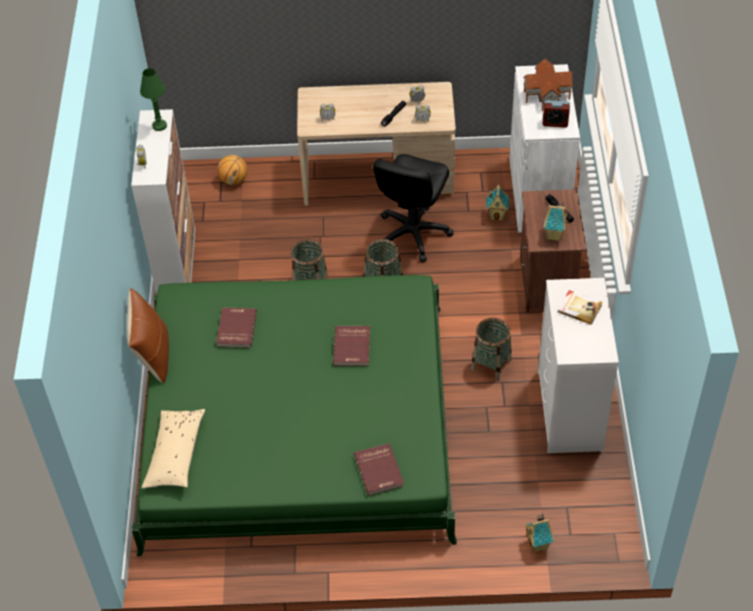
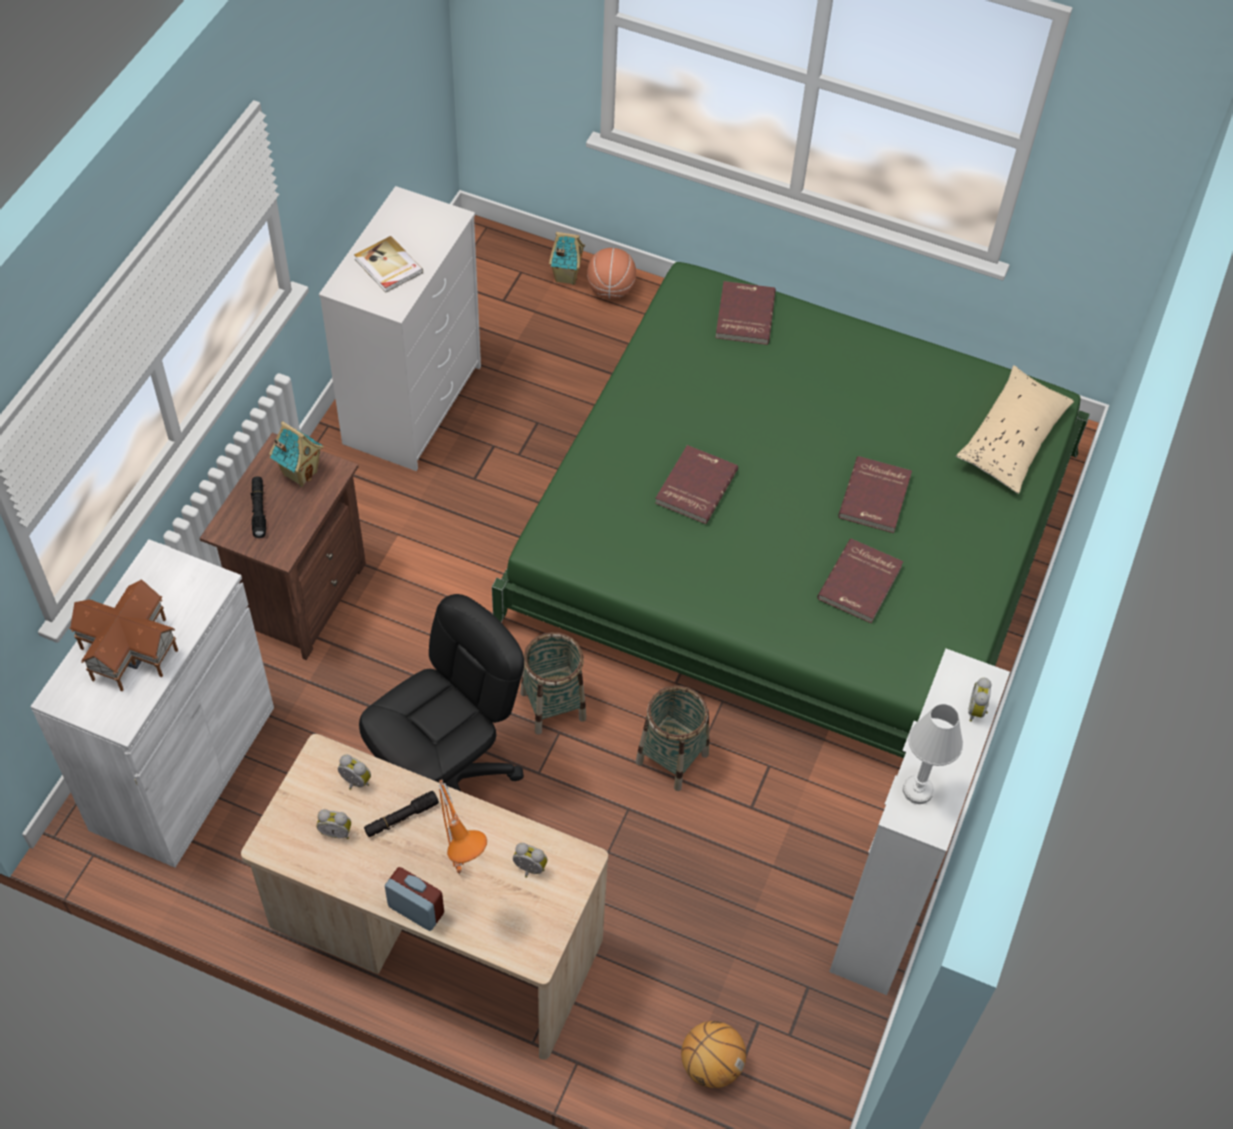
camera: 160 degrees left, 5 degrees up
(153, 356) = (1006, 595): brown pillow -> none
(159, 126) = (917, 790): green table lamp -> white table lamp
(246, 381) = (876, 497): none -> red book
(355, 108) = (462, 871): none -> orange table lamp
(491, 364) = (472, 508): basket -> none
(497, 215) = (284, 756): toy house -> none
(502, 547) = (610, 290): none -> basketball
(555, 123) = (164, 584): alarm clock -> alarm clock (416, 910)

